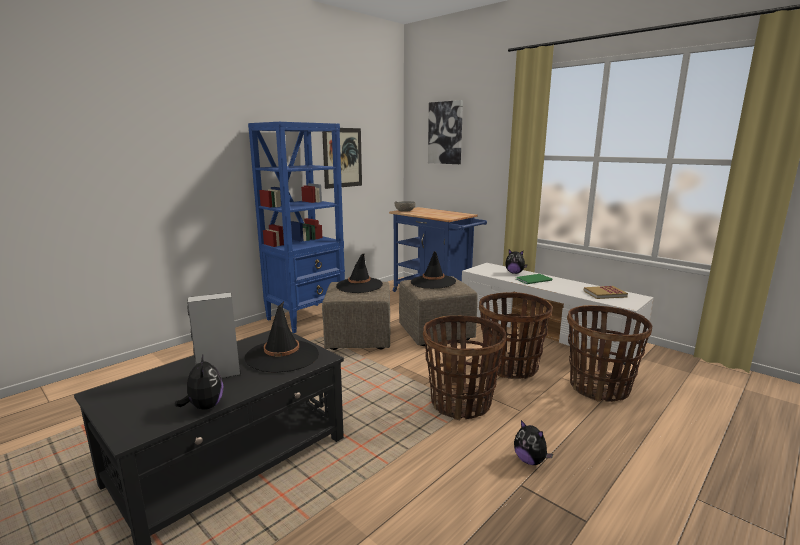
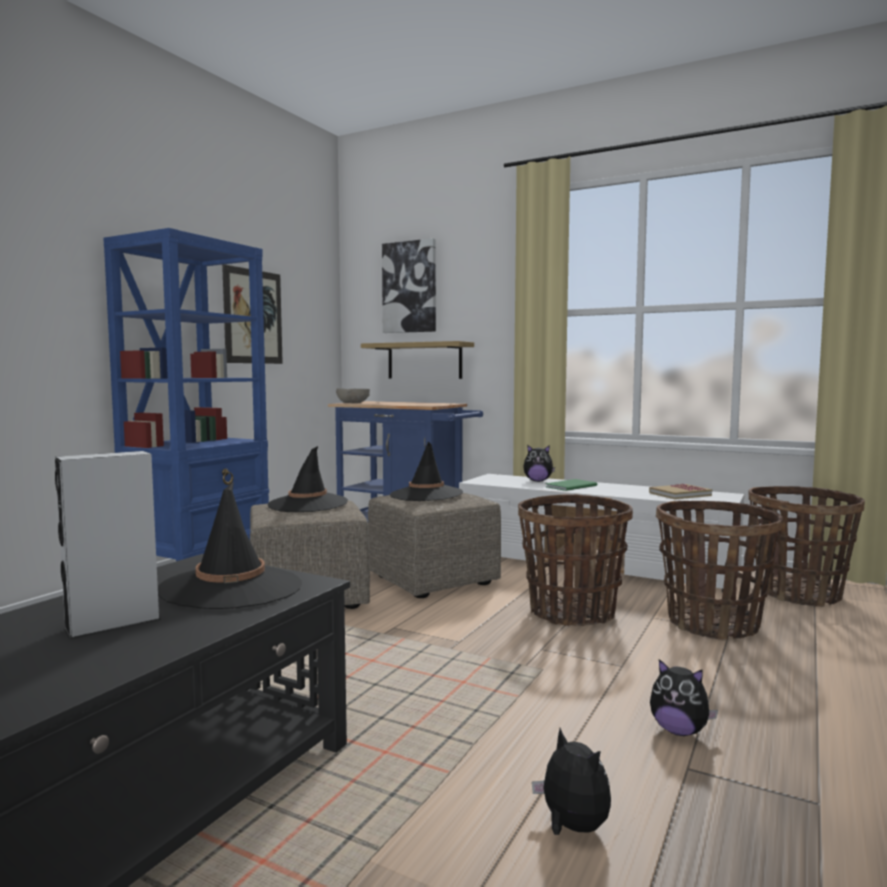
camera: 15 degrees left, 10 degrees down
(204, 407) = (106, 672): plush toy -> plush toy (572, 827)
(453, 183) = (424, 361): none -> shelf
(461, 403) = (524, 667): basket -> basket (799, 593)

